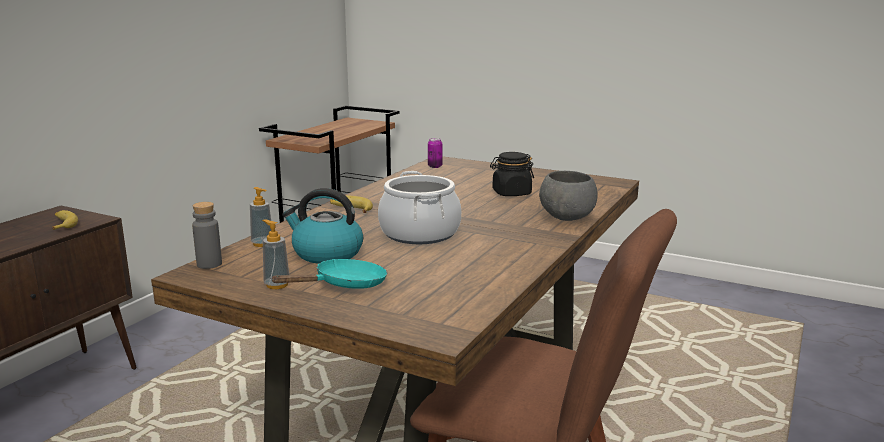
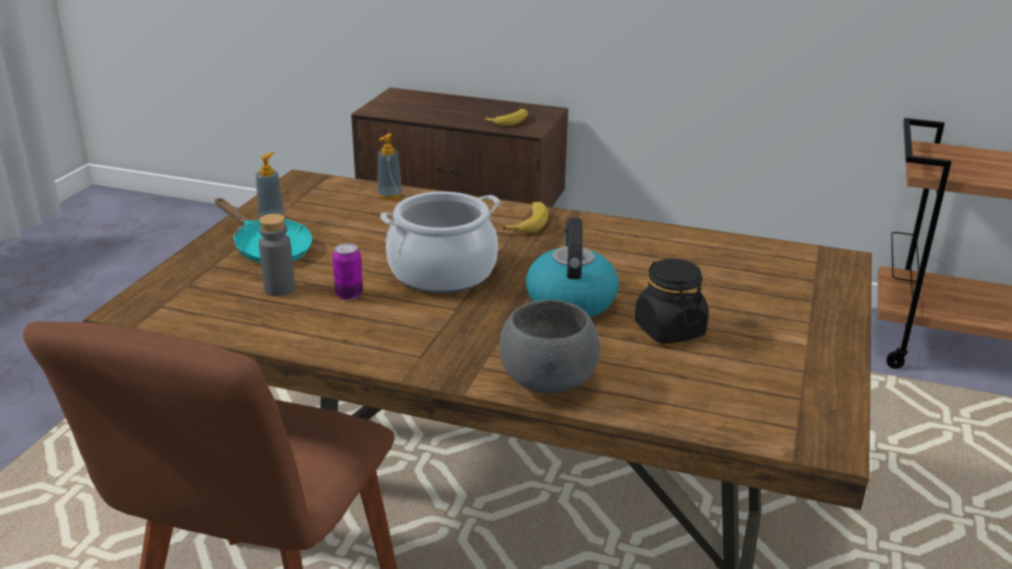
camera: 80 degrees right, 10 degrees up
(209, 264) = (327, 183): grey bottle -> grey bottle (279, 289)
(326, 254) = (362, 229): kettle -> kettle (570, 300)
(435, 166) = (791, 257): can -> can (349, 295)

